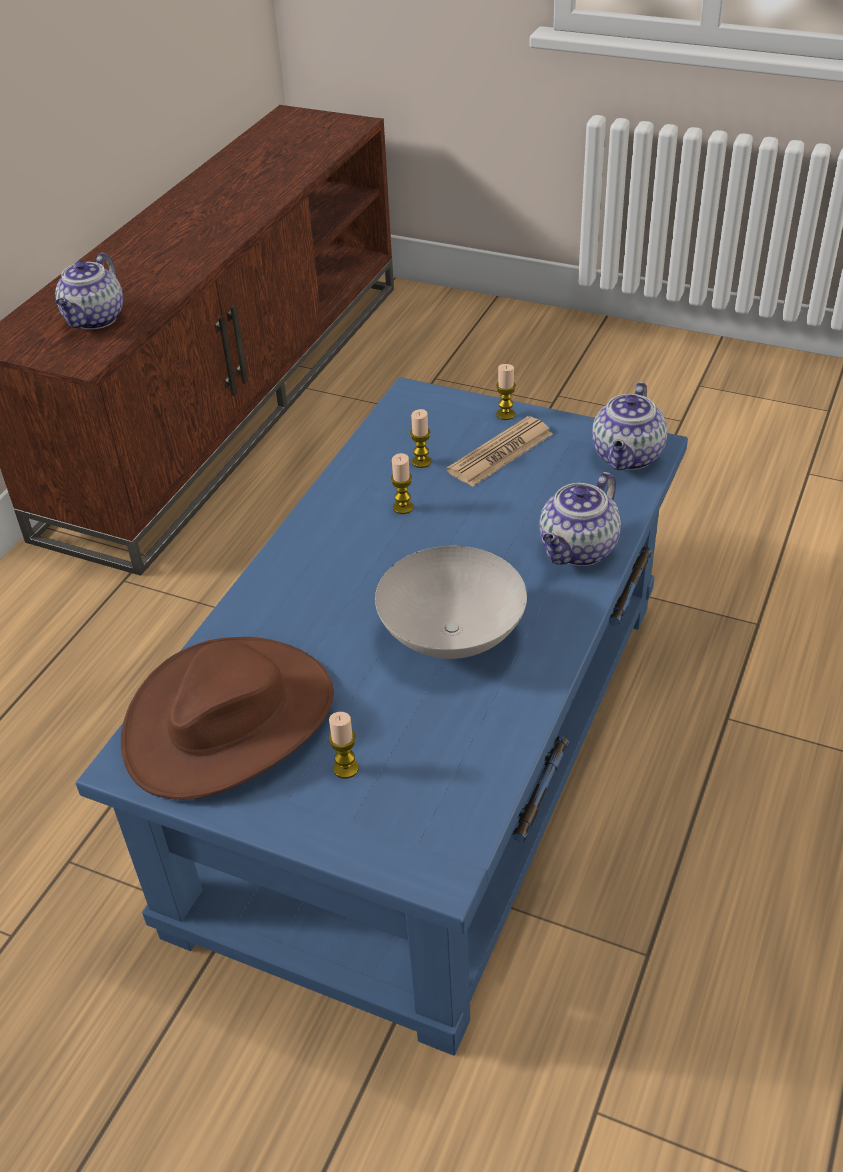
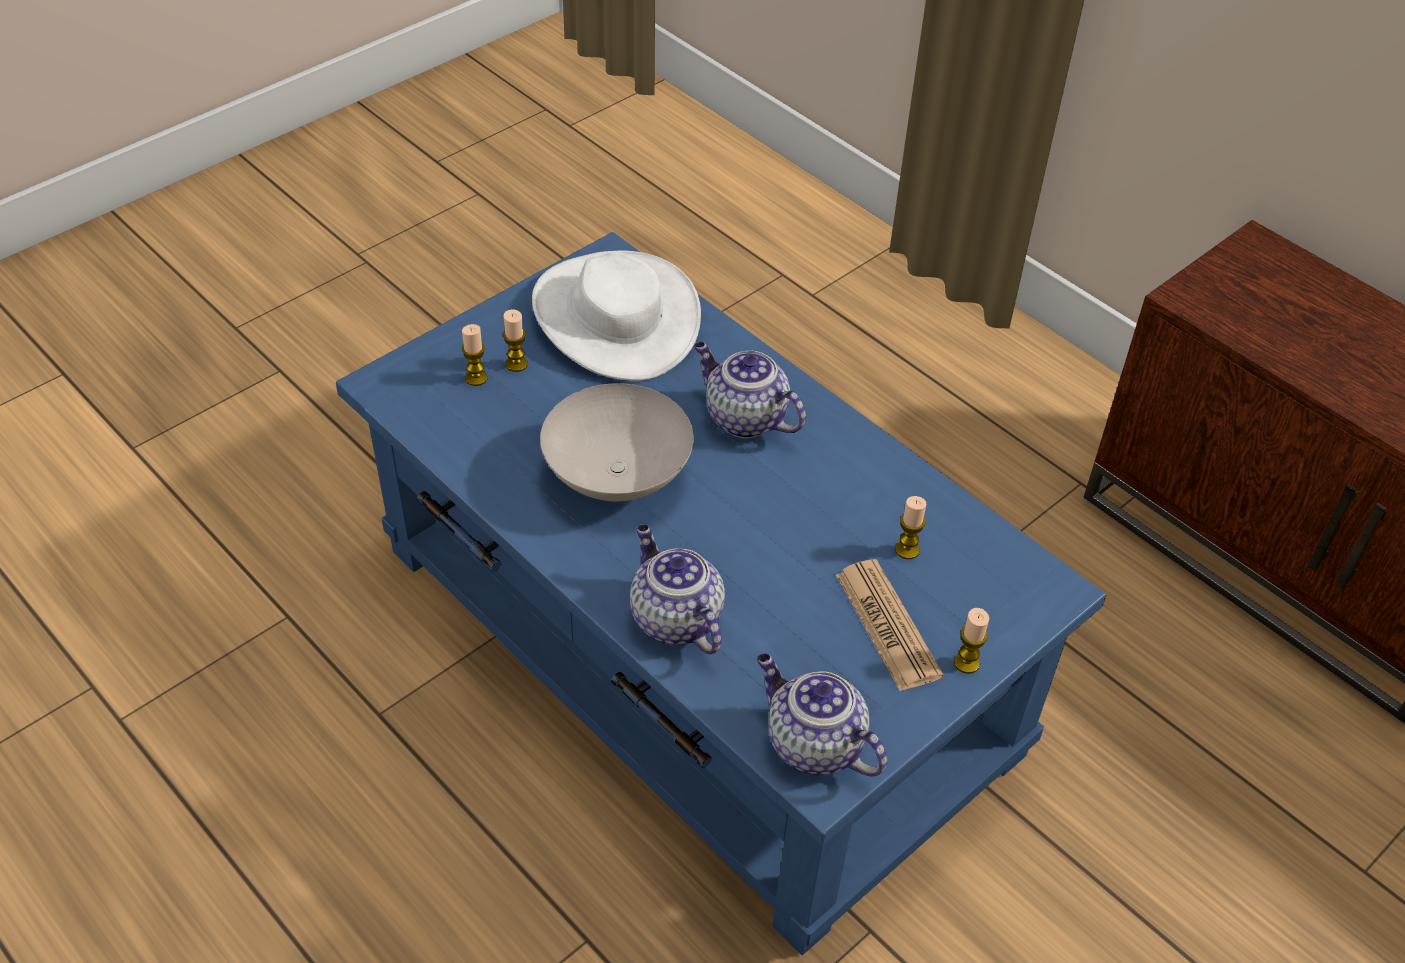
camera: 110 degrees right, 5 degrees up
(95, 320) = (1286, 321): teapot -> teapot (744, 418)
(229, 719) = (616, 316): brown hat -> white hat
(403, 507) = (831, 507): candle -> candle (476, 378)

